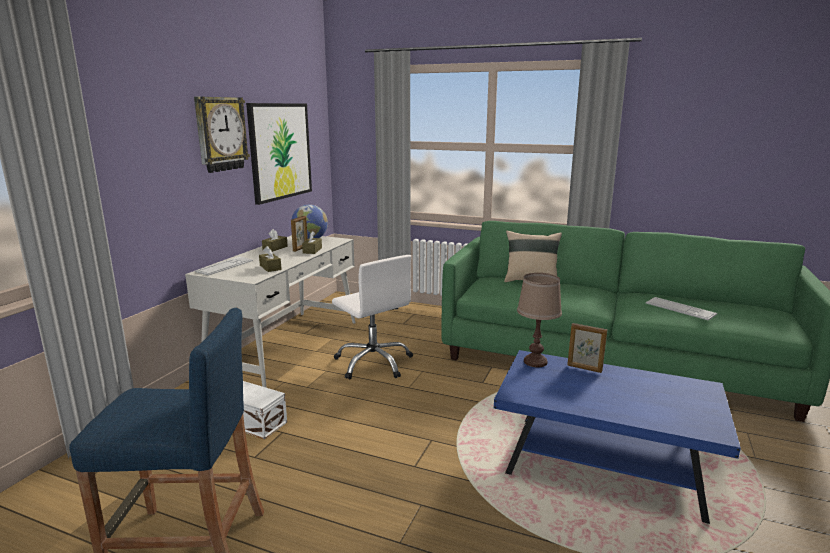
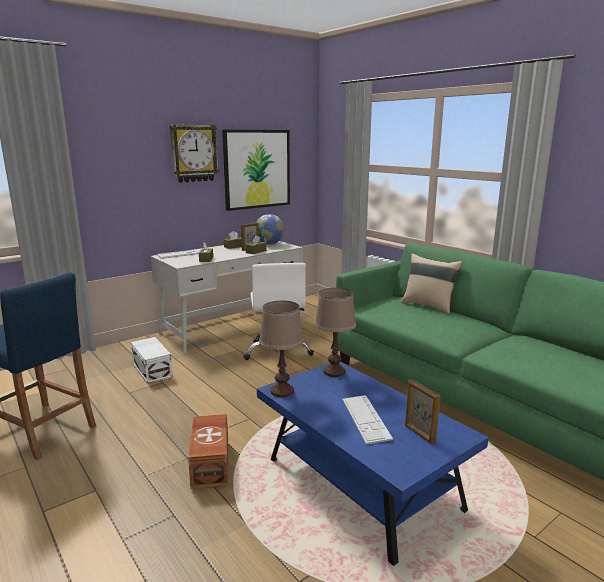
camera: 30 degrees right, 0 degrees up
(452, 500) = (211, 463): none -> brown storage box
(521, 394) = (282, 391): none -> brown table lamp
(584, 368) = (368, 388): picture frame -> picture frame (419, 434)
(680, 309) = (541, 359): keyboard -> keyboard (365, 419)

